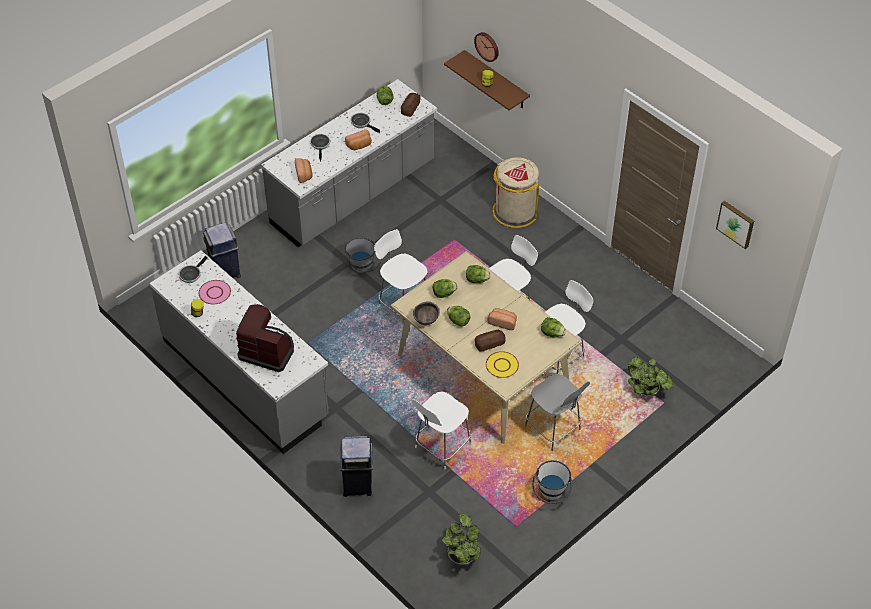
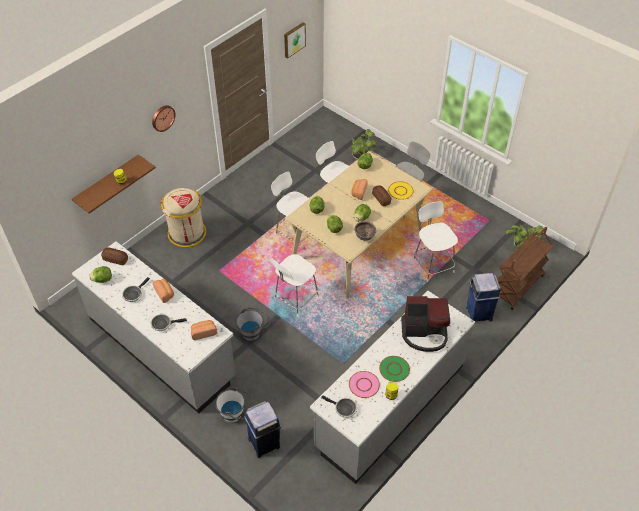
camera: 95 degrees left, 0 degrees up
(227, 319) = (394, 369): none -> green plate
(267, 351) = (424, 333): coffee machine -> coffee machine turned 105 degrees counterclockwise
(394, 536) = (517, 287): none -> brown cart
(441, 447) = (432, 265): white chair -> white chair turned 150 degrees counterclockwise
(487, 46) = (90, 166): wall clock -> wall clock (162, 117)
(551, 495) = (458, 203): white bucket -> white bucket (236, 414)

